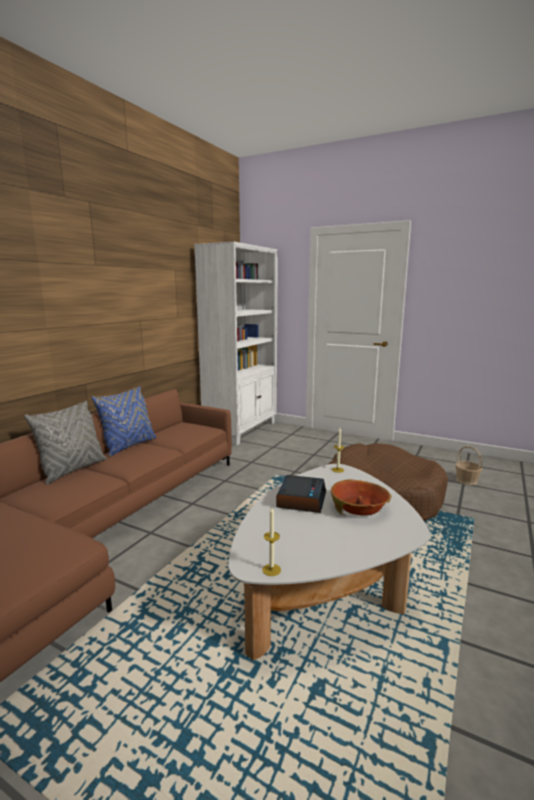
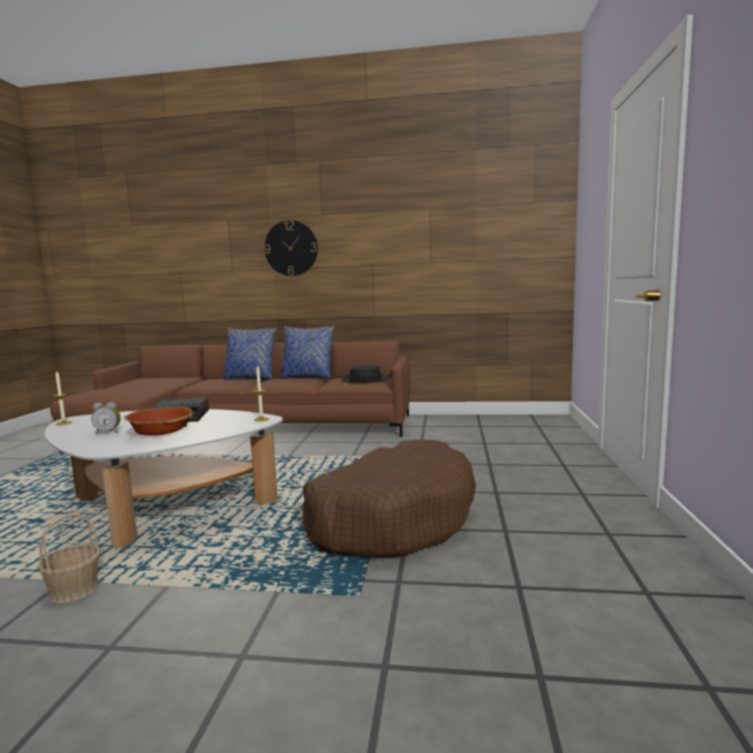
camera: 70 degrees right, 5 degrees down
(68, 302) = (291, 248): none -> wall clock
(73, 470) = (250, 378): grey pillow -> blue pillow
(186, 429) = (365, 379): none -> black hat
(242, 430) = (516, 422): white bookcase -> none
(342, 534) = (108, 432): none -> alarm clock
(466, 480) = (538, 591): basket -> basket (73, 589)

